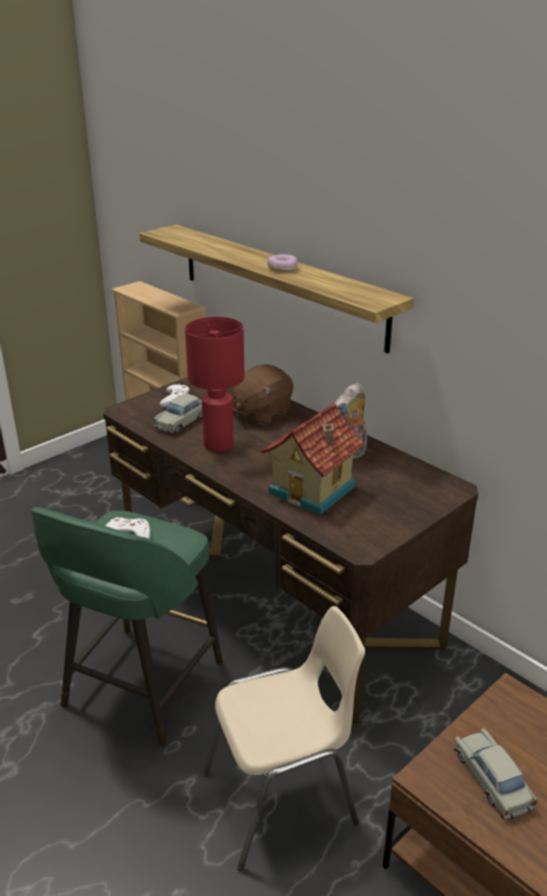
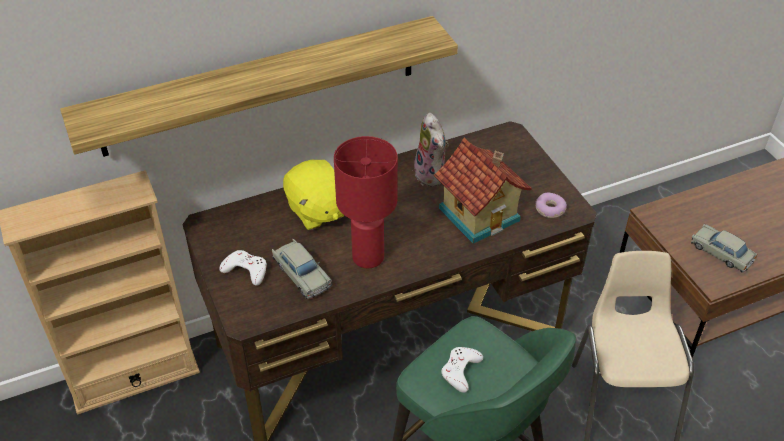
camera: 70 degrees left, 15 degrees up
(260, 412) = (317, 211): brown plush toy -> yellow plush toy
(282, 268) = (302, 66): donut -> donut (550, 209)
(492, 780) = (721, 253): beige toy car -> beige toy car turned 45 degrees clockwise

